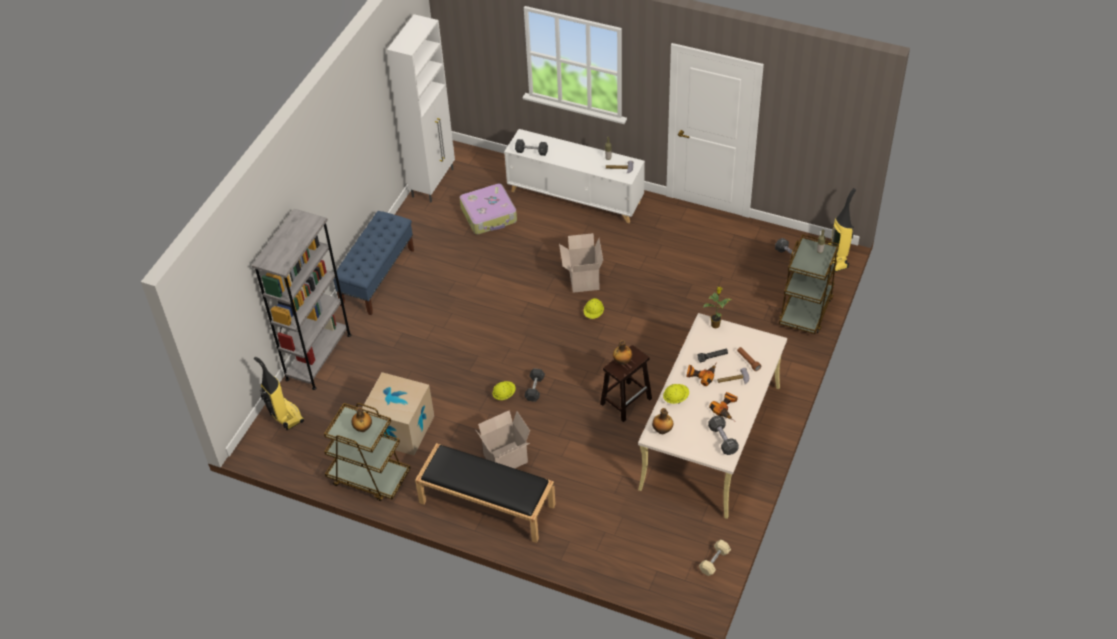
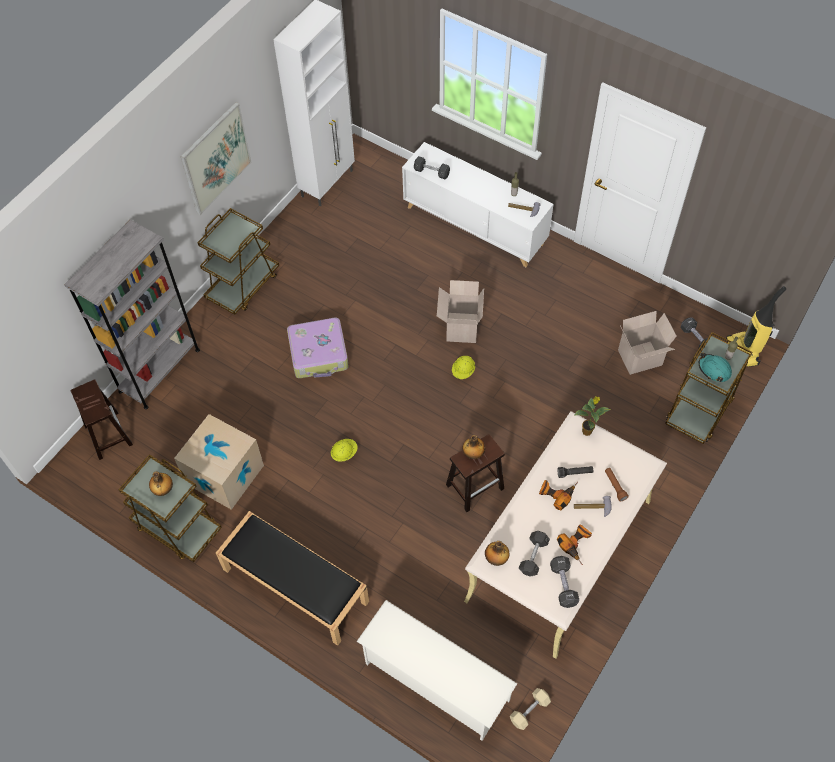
camera: 10 degrees right, 10 degrees up
(285, 415) = (108, 434): vacuum cleaner -> brown stool
(349, 157) = (216, 158): none -> picture
(377, 277) = (243, 285): blue bench -> brown cart
(489, 215) = (378, 232): suitcase -> suitcase (319, 354)
(505, 460) = (327, 535): cardboard box -> cardboard box (639, 359)
(534, 389) = (379, 452): grey dumbbell -> grey dumbbell (533, 556)
(628, 554) = (435, 681): none -> white shoe rack
(675, 398) = (520, 519): yellow hard hat -> none
(810, 262) = (714, 369): none -> turquoise hard hat

